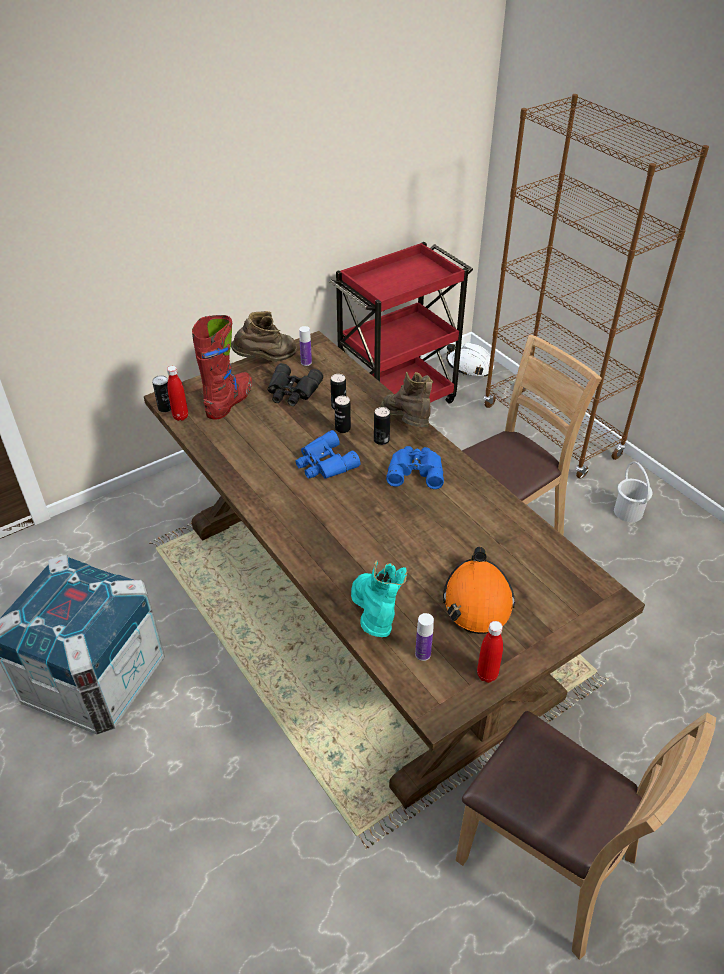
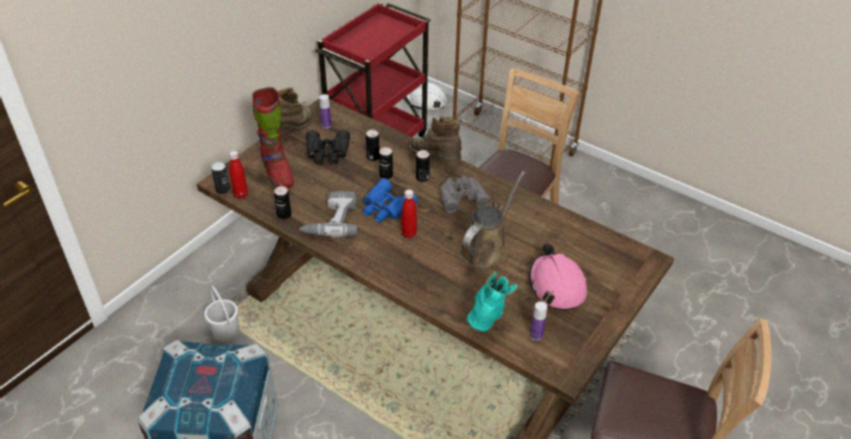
camera: 20 degrees left, 0 degrees up
(213, 447) = (284, 215): none -> can
(229, 402) = (277, 173): red boot -> red boot turned 150 degrees clockwise
(258, 464) = (330, 220): none -> power drill
(375, 618) = (487, 318): turquoise boot -> turquoise boot turned 45 degrees clockwise
(414, 536) = (486, 248): none -> brown watering can
(415, 470) = (461, 196): blue binoculars -> grey binoculars
(477, 600) = (556, 285): orange hard hat -> pink hard hat
(487, 675) = (589, 338): red bottle -> red bottle (409, 233)
(627, 512) = (597, 196): white bucket -> white bucket (225, 331)

